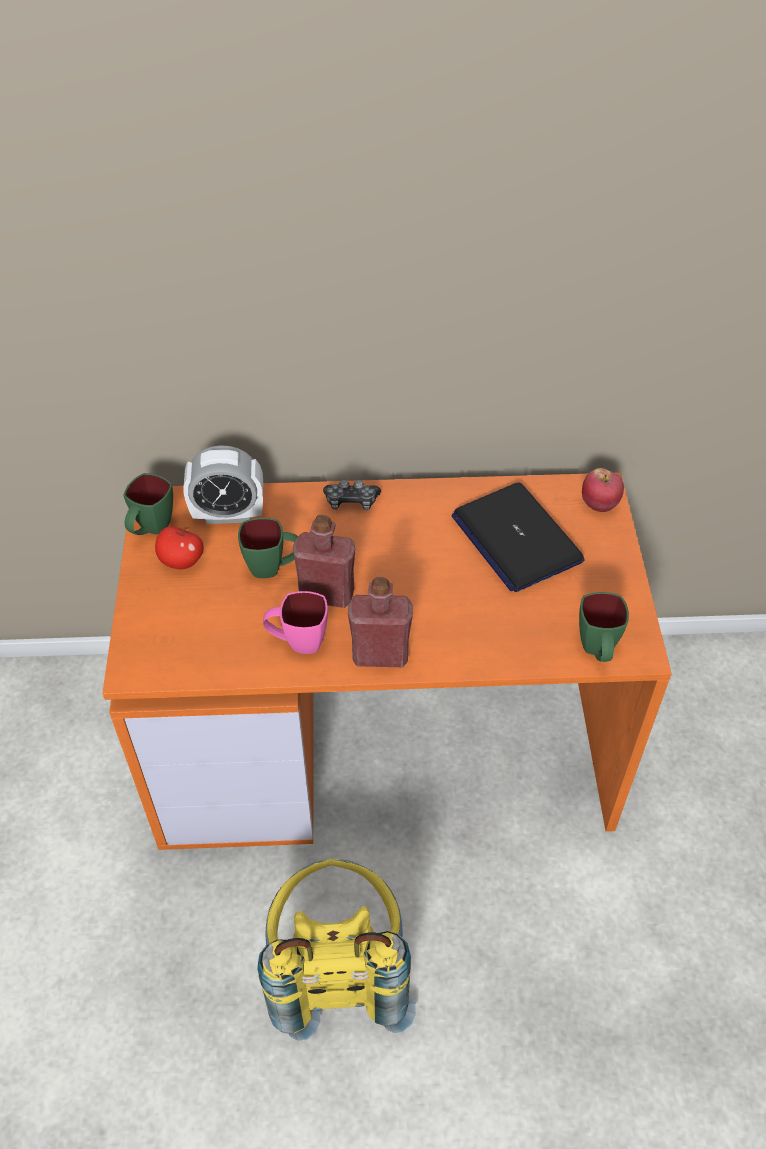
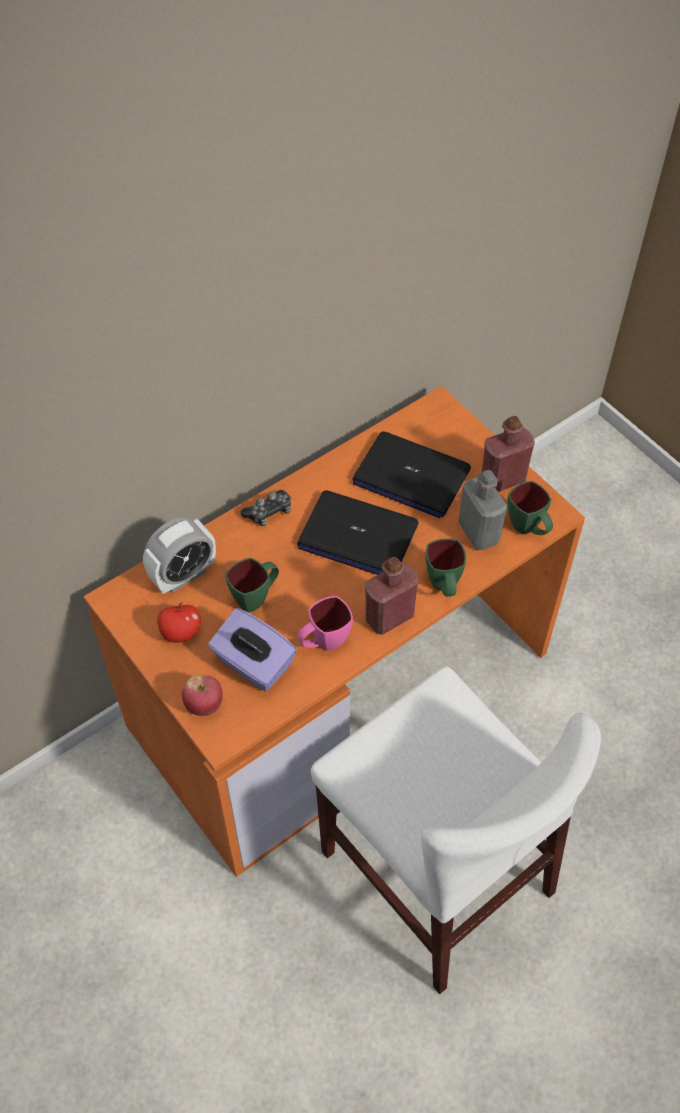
camera: 35 degrees left, 5 degrees up
(151, 530) = (133, 622): green mug -> green mug (444, 587)
(218, 624) = (253, 664): none -> purple tissue box
(326, 594) = (313, 594): red bottle -> red bottle (503, 479)
(337, 970) = (436, 871): yellow backpack -> white chair
(415, 564) = (357, 536): none -> laptop
(540, 626) = (478, 532): none -> grey bottle
(599, 505) = (447, 419): apple -> apple (204, 705)

